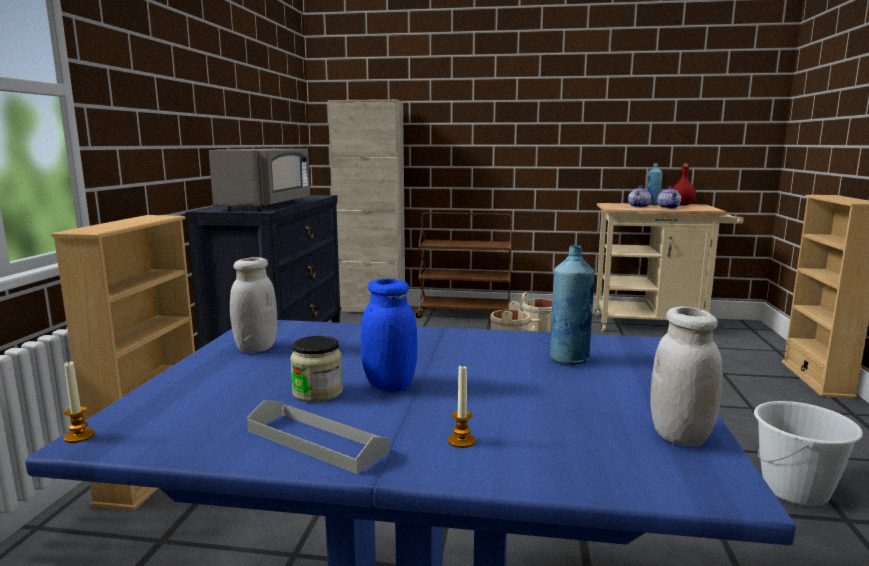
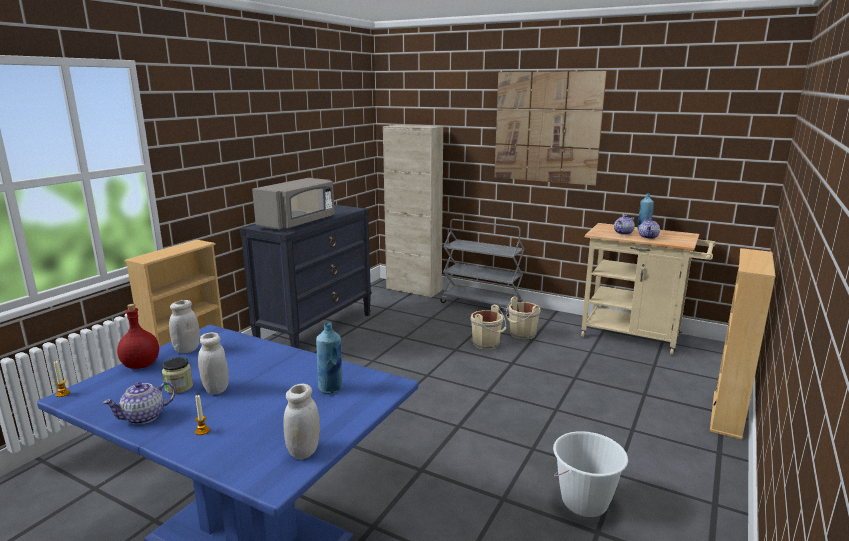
camera: 20 degrees right, 5 degrees up
(316, 441) = (144, 417): grey tray -> teapot
(389, 385) = (216, 389): blue jar -> white jar
(465, 314) = (481, 304): brown cart -> grey cart
(532, 97) = (546, 127): none -> picture
(682, 205) = (671, 233): red bottle -> red bottle (142, 365)

